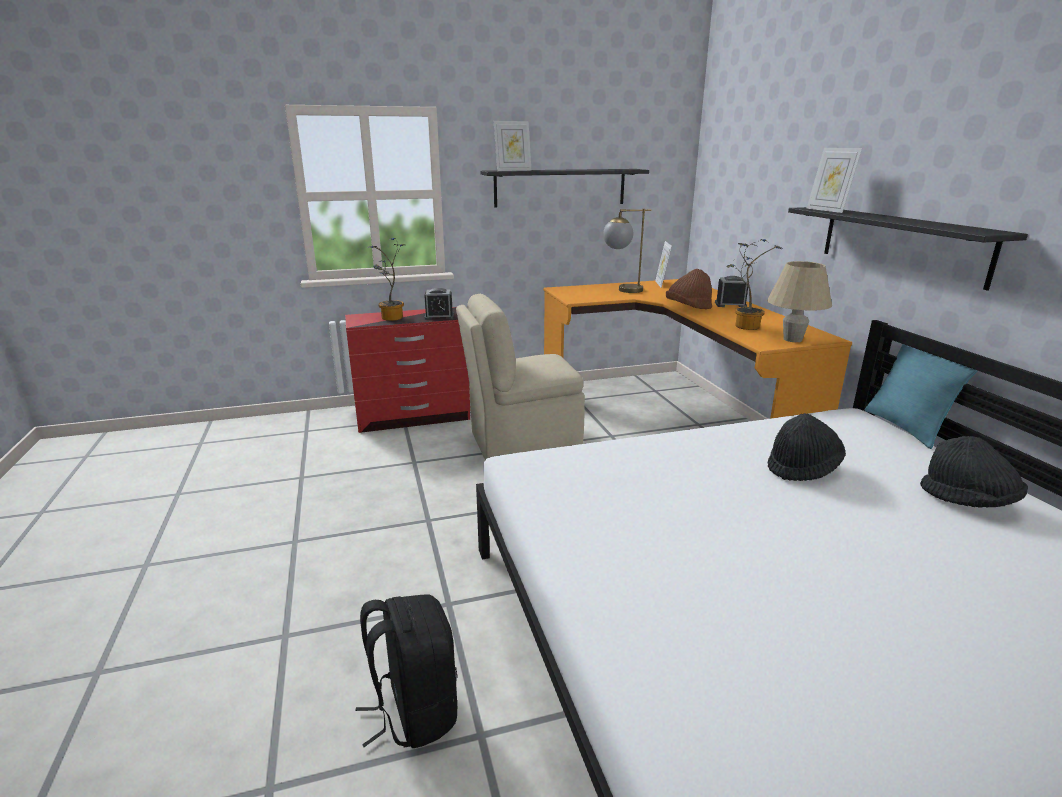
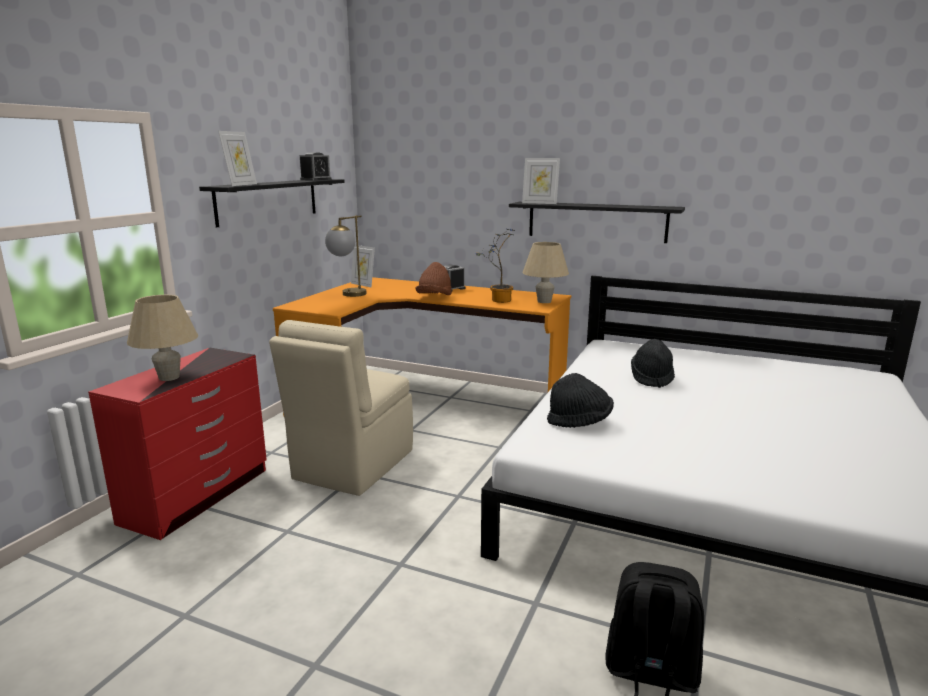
camera: 50 degrees left, 5 degrees down
(391, 318) = (169, 377): potted plant -> beige table lamp
(439, 316) = (220, 360): alarm clock -> alarm clock (316, 179)
(906, 428) = (636, 341): turquoise pillow -> none
(968, 501) = (725, 365): black hat -> black hat (579, 422)

